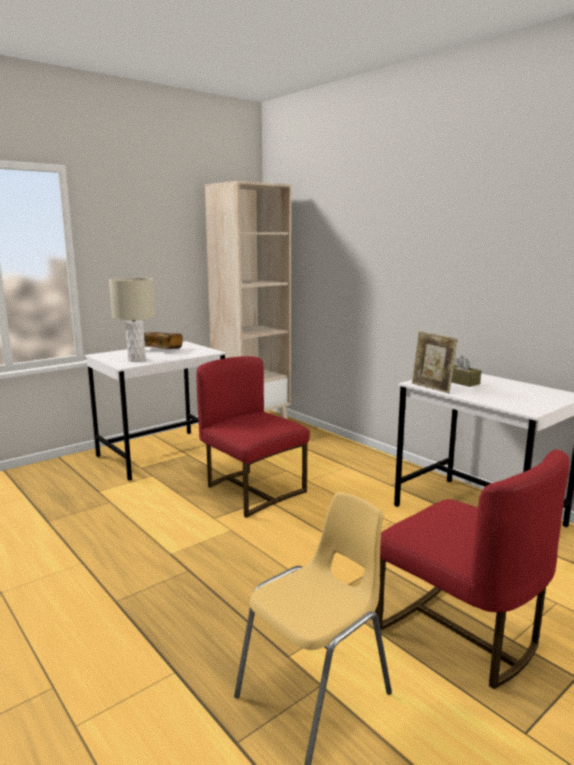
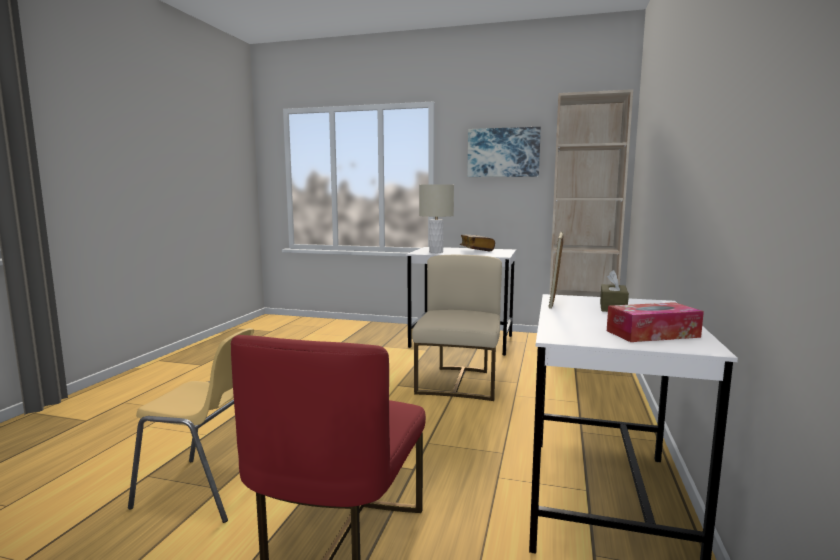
camera: 55 degrees right, 5 degrees down
(153, 234) = (503, 152): none -> picture
(252, 490) = (459, 382): red chair -> beige chair
(535, 394) = (652, 334): none -> tissue box

